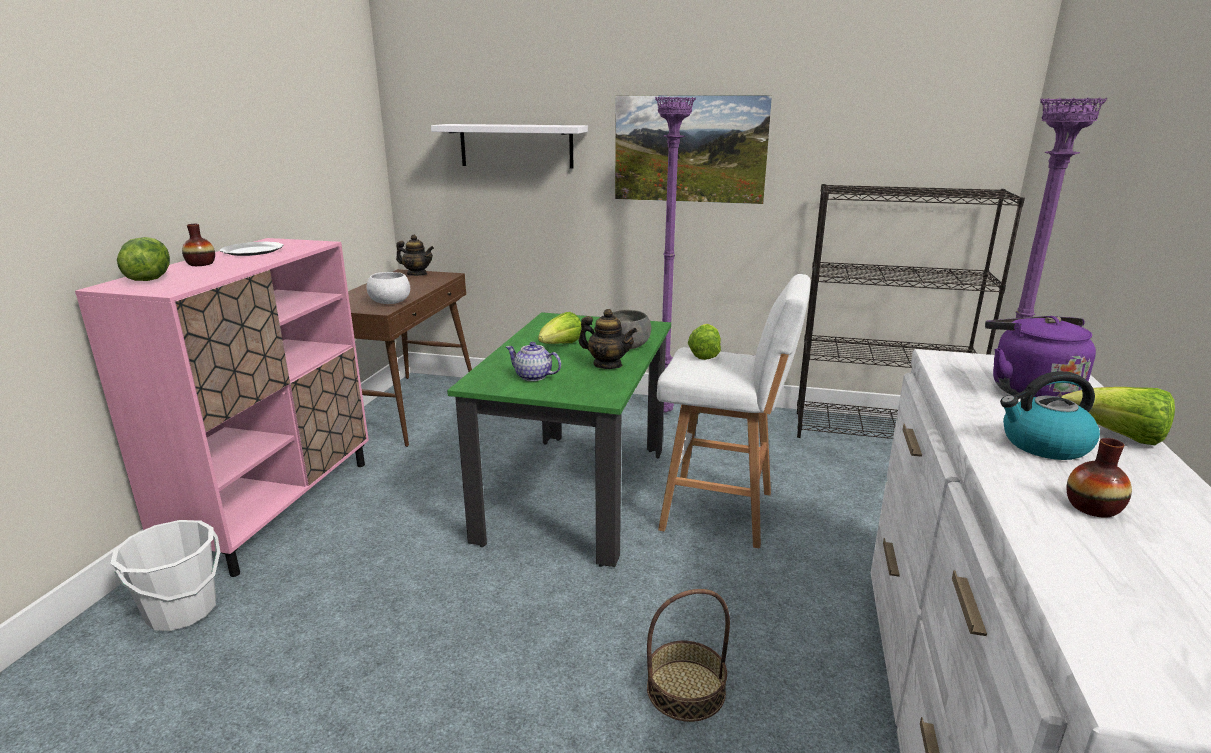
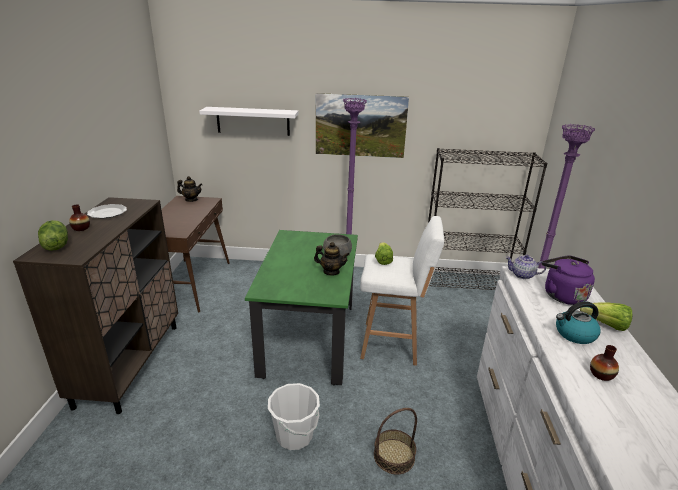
camera: 10 degrees left, 5 degrees up
(182, 611) = (94, 440): white bucket -> white bucket (294, 435)
(277, 507) = (130, 363): pink cabinet -> brown cabinet
(390, 302) = (184, 226): white bowl -> none
(533, 376) = (292, 284): teapot -> teapot (522, 275)
(560, 346) = (299, 257): lettuce -> none

